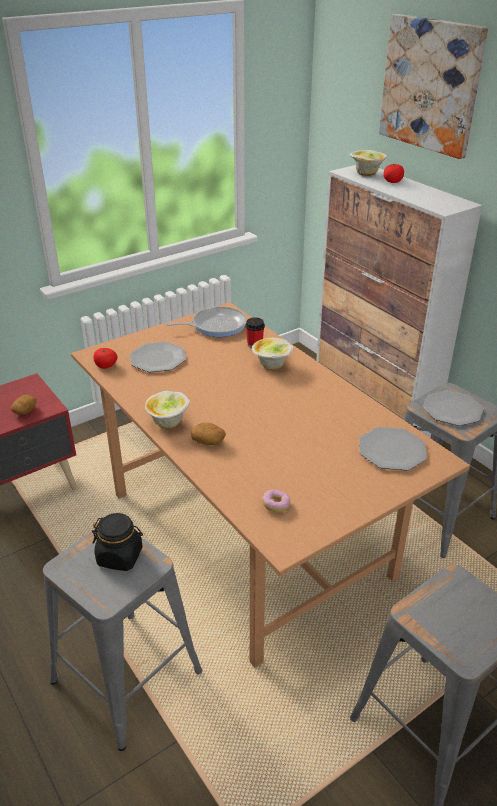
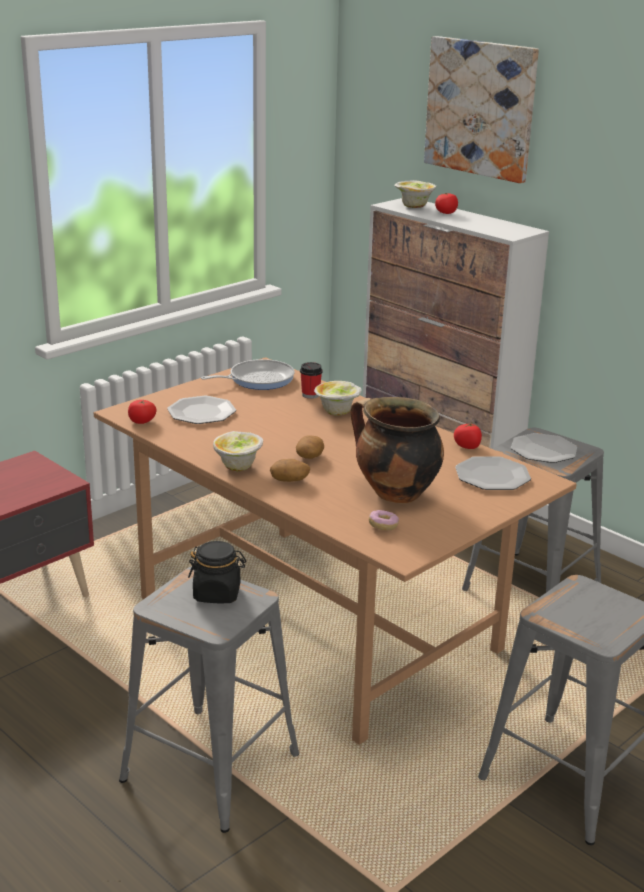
camera: 10 degrees left, 10 degrees down
(25, 411) = (36, 487): potato -> potato (309, 456)
(296, 465) = (394, 493): none -> cooking pot
(377, 412) = (467, 446): none -> tomato

